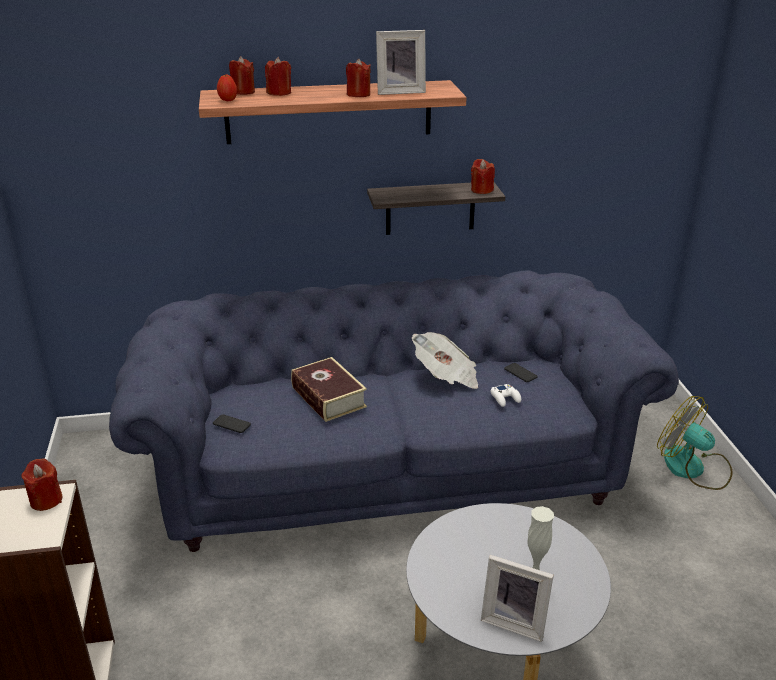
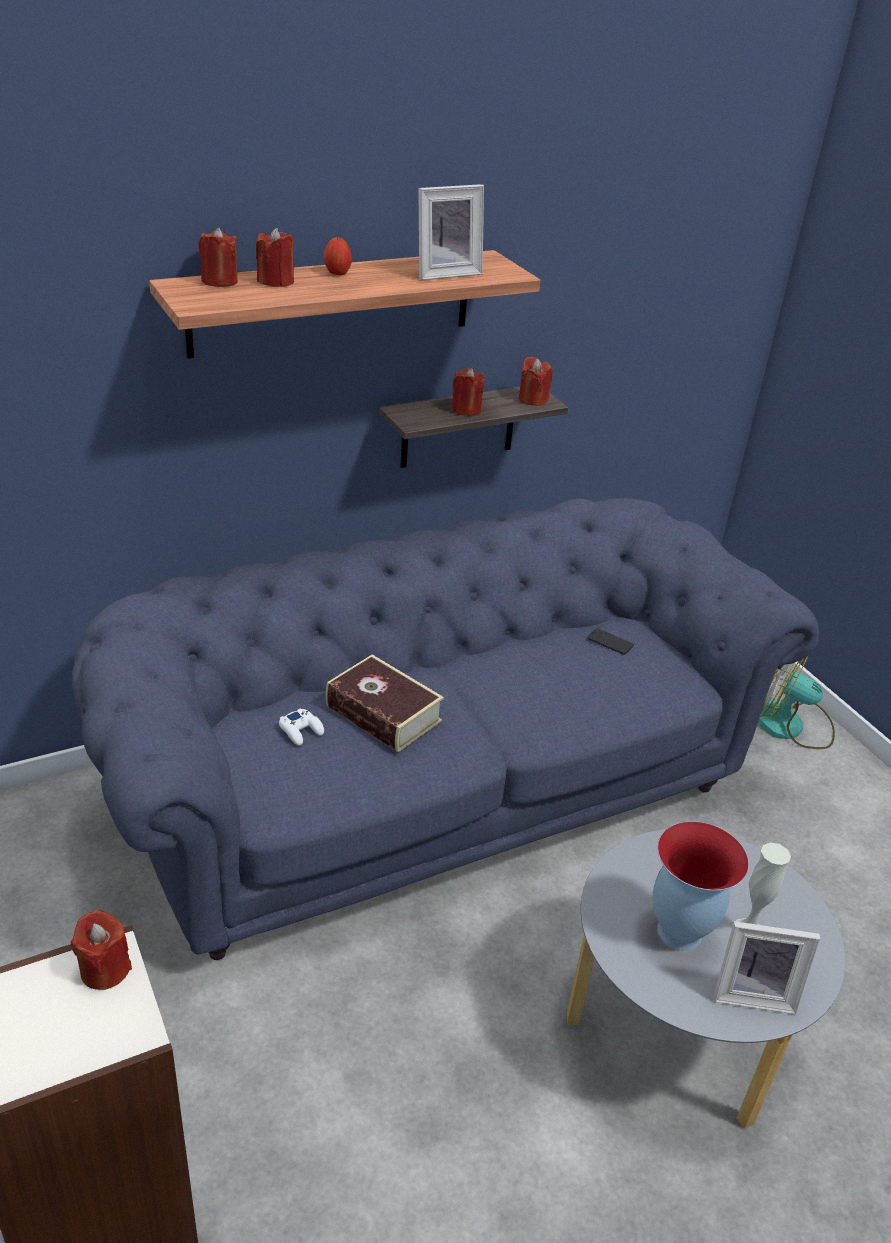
camera: 20 degrees left, 5 degrees up
(228, 100) = (210, 297): apple -> apple (337, 273)
(231, 424) = (267, 776): phone -> none
(358, 94) = (392, 280): red candle -> red candle (466, 409)
(446, 376) = (521, 660): newspaper -> none
(478, 572) = (679, 933): none -> vase
(505, 398) = (609, 682): white game controller -> white game controller (301, 730)

